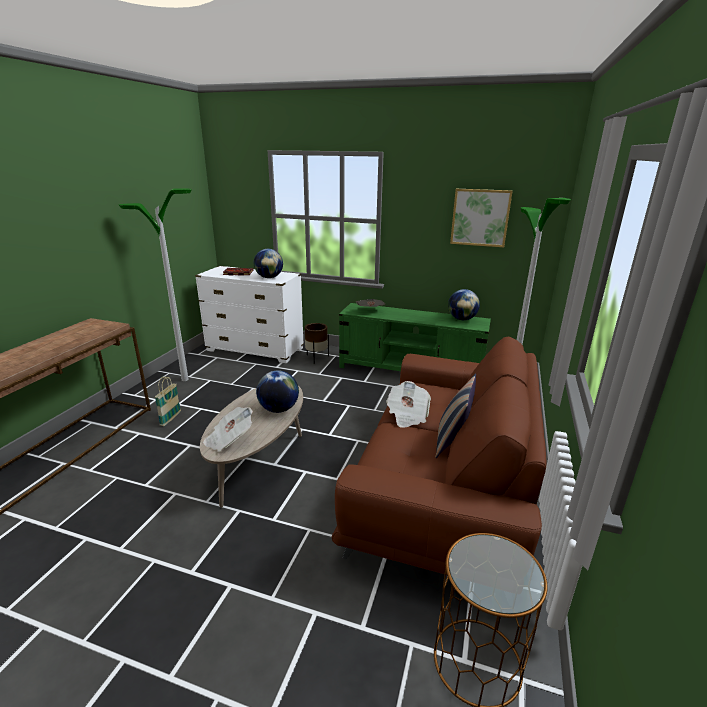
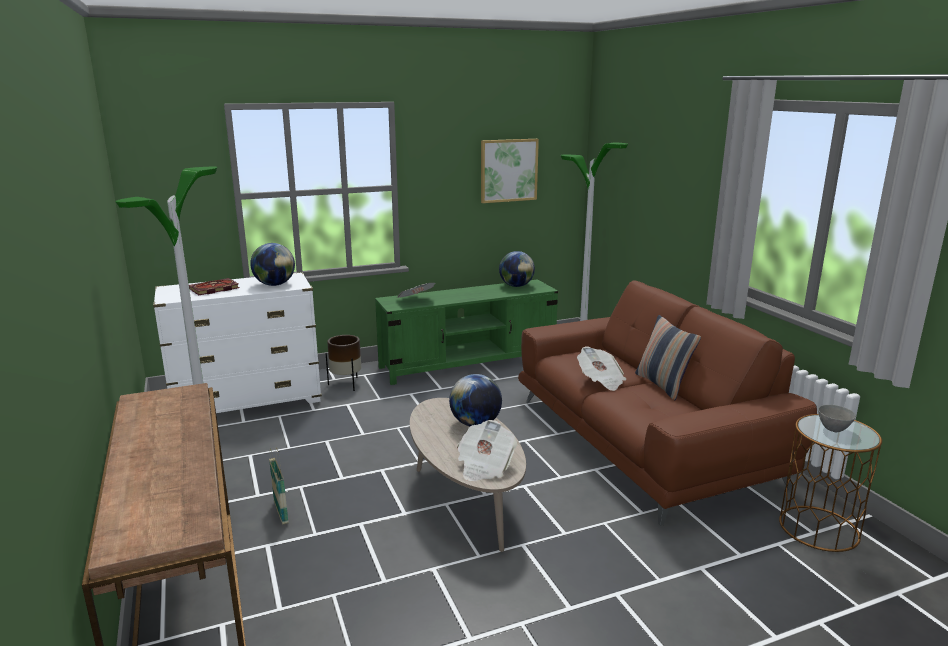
camera: 40 degrees left, 5 degrees down
(492, 566) = (833, 429): none -> grey bowl

